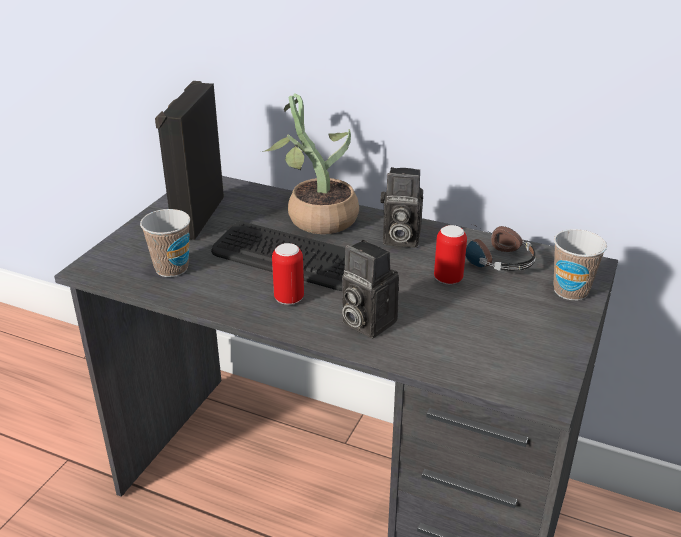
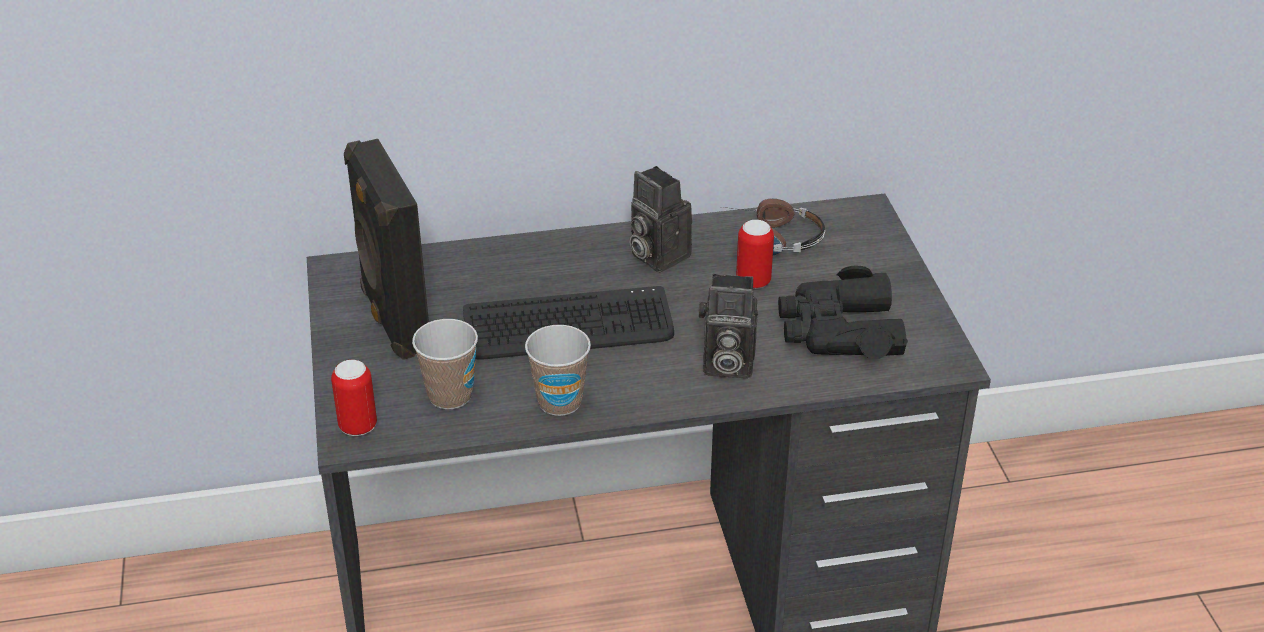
camera: 35 degrees left, 5 degrees up
(289, 298) = (621, 373): can -> can (358, 426)
(315, 217) = (534, 264): potted plant -> none
(399, 239) = (656, 255): camera -> camera turned 75 degrees clockwise
(476, 335) = (839, 331): none -> black binoculars
(570, 291) = (876, 247): cup -> cup (559, 402)

